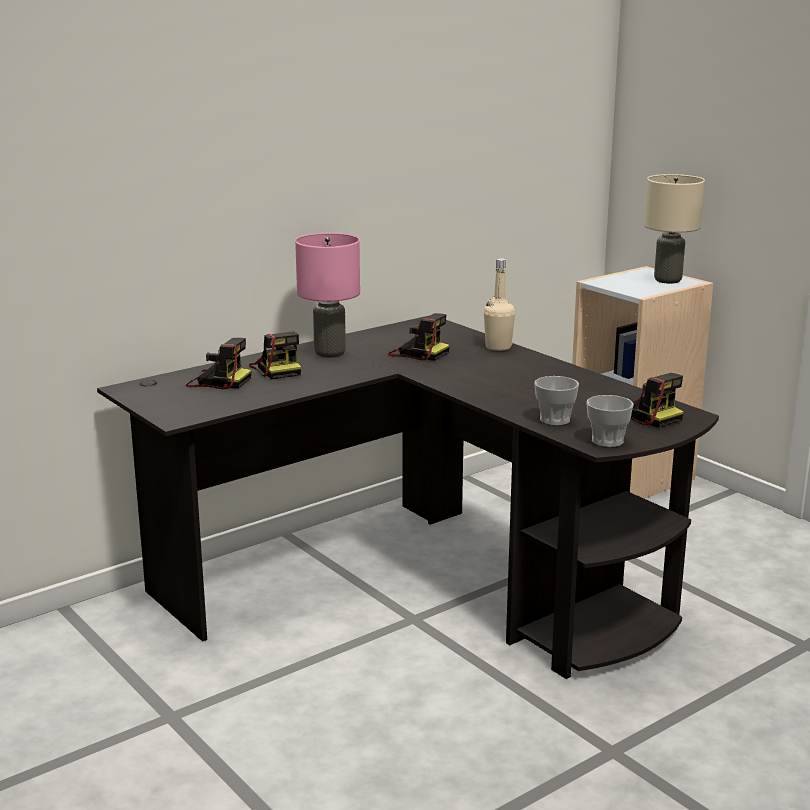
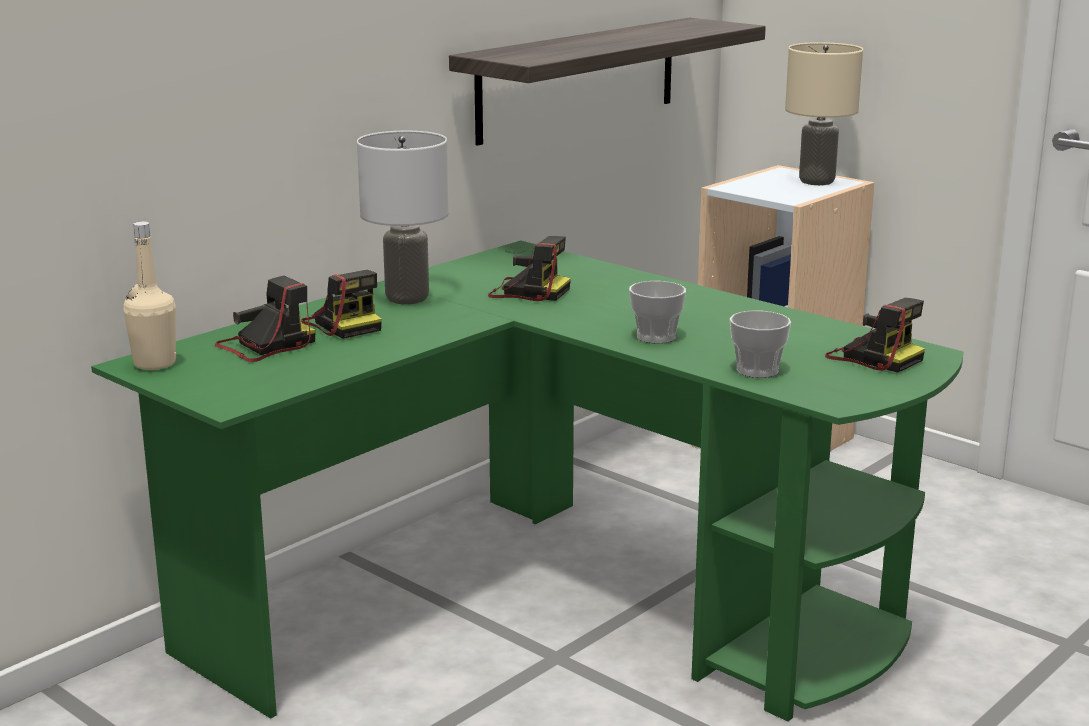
camera: 10 degrees left, 0 degrees up
(217, 381) = (265, 346): camera -> camera turned 45 degrees counterclockwise
(330, 354) = (408, 300): pink table lamp -> white table lamp
(415, 580) = (541, 602): black desk -> green desk
(484, 196) = (578, 79): none -> shelf
(498, 347) = (631, 278): beige bottle -> beige bottle (155, 363)
(607, 441) = (841, 394): cup -> cup (656, 337)

